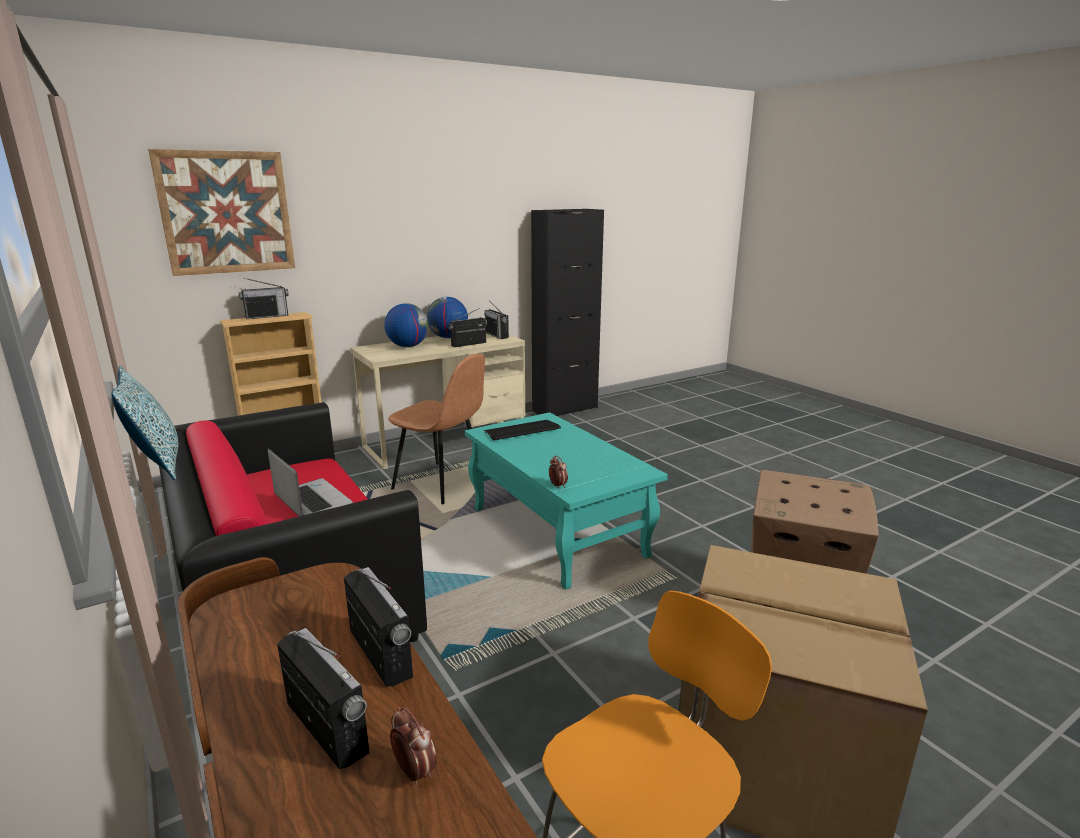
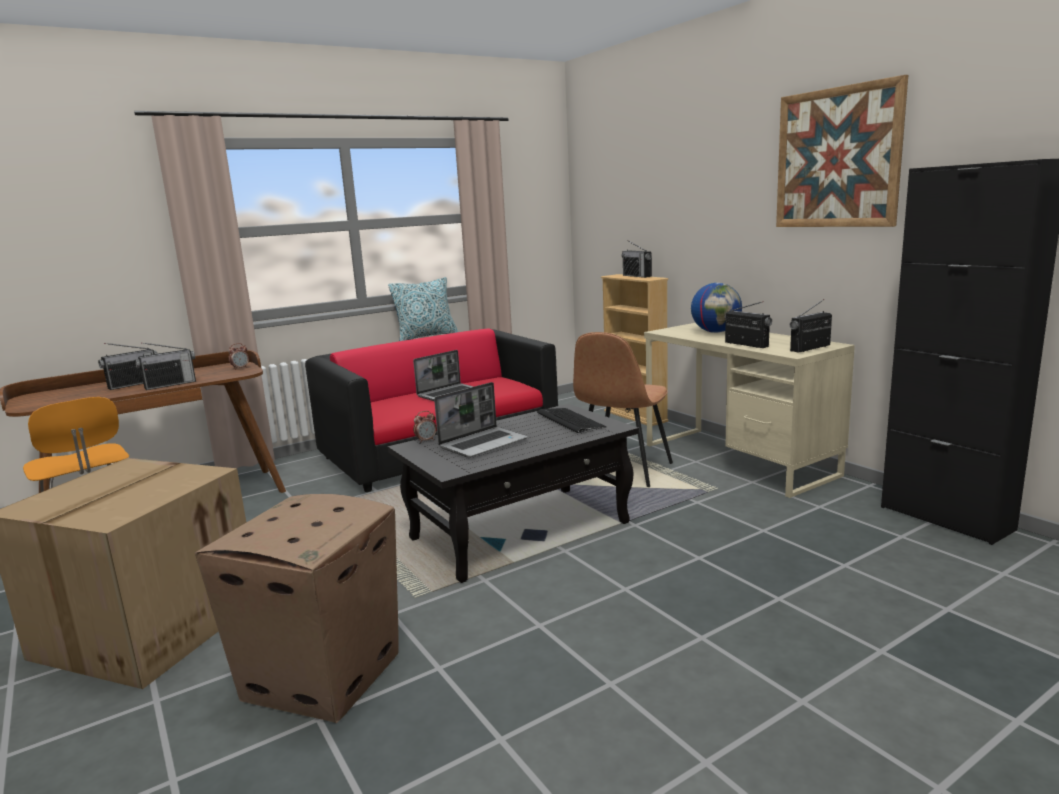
camera: 90 degrees right, 5 degrees down
(226, 213) = (634, 184): picture -> picture (837, 158)
(414, 771) = (91, 395): alarm clock -> alarm clock (240, 368)
(448, 337) = (774, 337): globe -> none
(556, 531) = (521, 530): turquoise coffee table -> black coffee table
(574, 461) = (483, 443): none -> laptop

